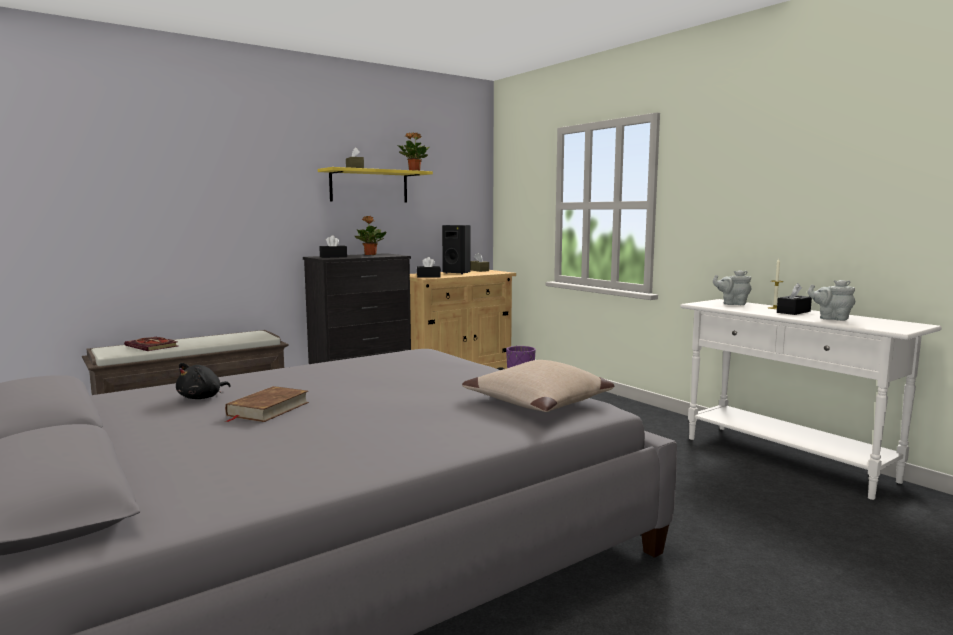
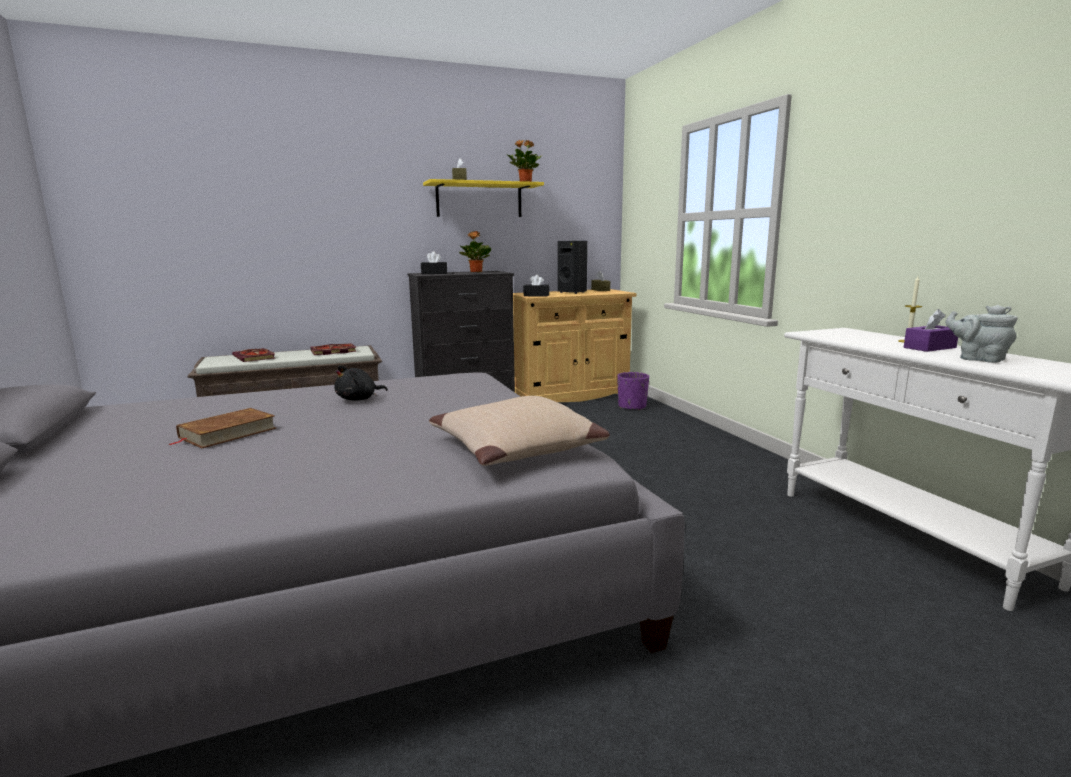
camera: 15 degrees right, 5 degrees up
(202, 397) = (191, 415): black plush toy -> black plush toy (359, 399)
(232, 337) = (332, 351): none -> book
(732, 304) = (854, 334): grey teapot -> none
(793, 312) = (929, 347): black tissue box -> purple tissue box

